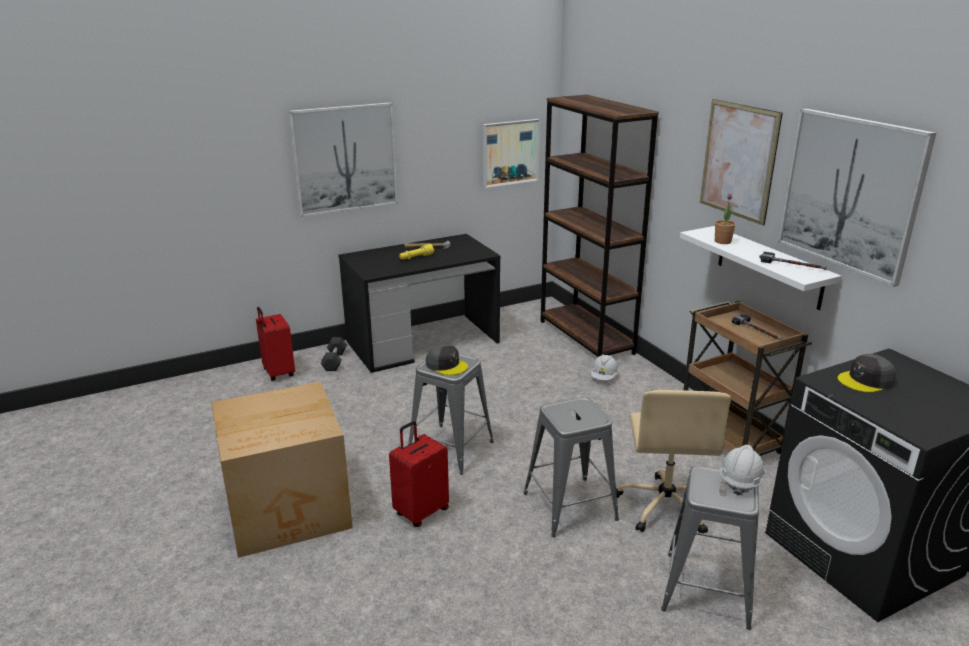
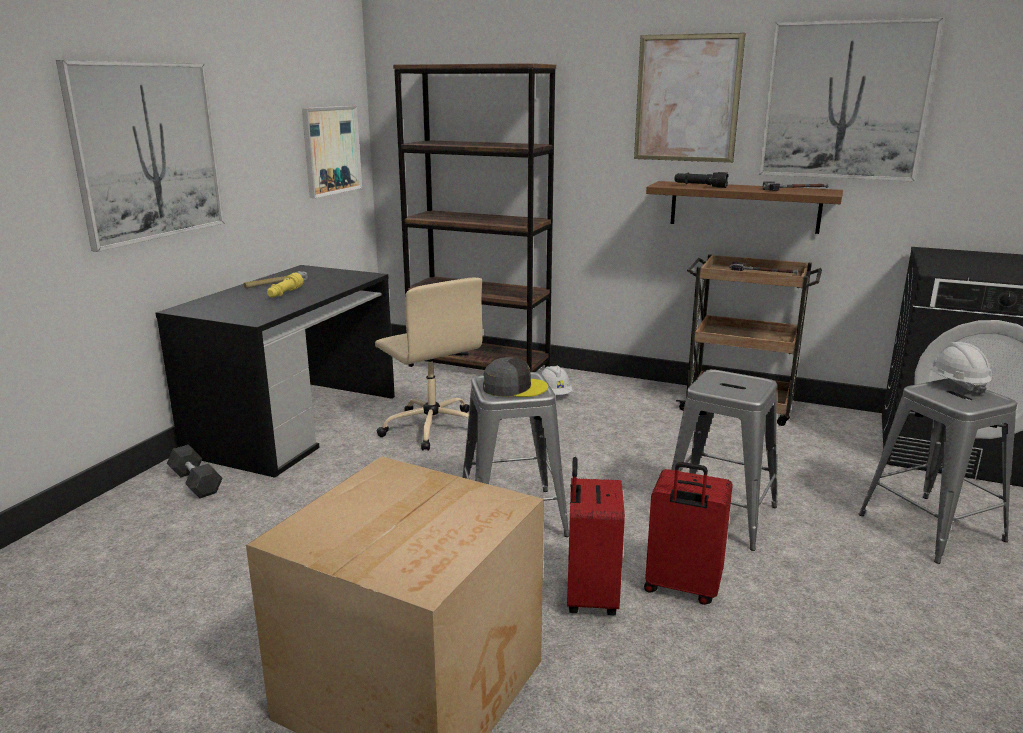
camera: 40 degrees left, 5 degrees down
(278, 373) = (118, 528): red suitcase -> red suitcase (681, 588)
(665, 505) = (786, 477): beige office chair -> beige office chair (431, 427)
(722, 241) = (700, 186): potted plant -> black flashlight
(769, 267) = (744, 207): white shelf -> brown shelf
(866, 381) = (958, 265): grey cap -> none

